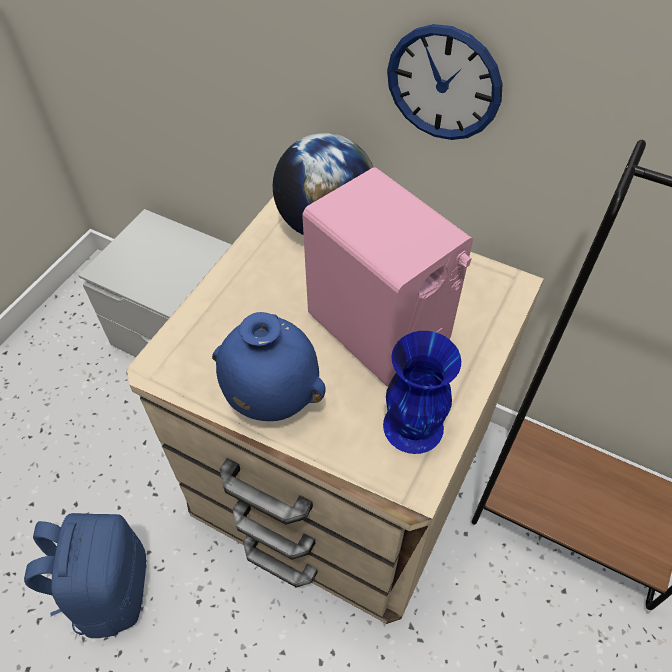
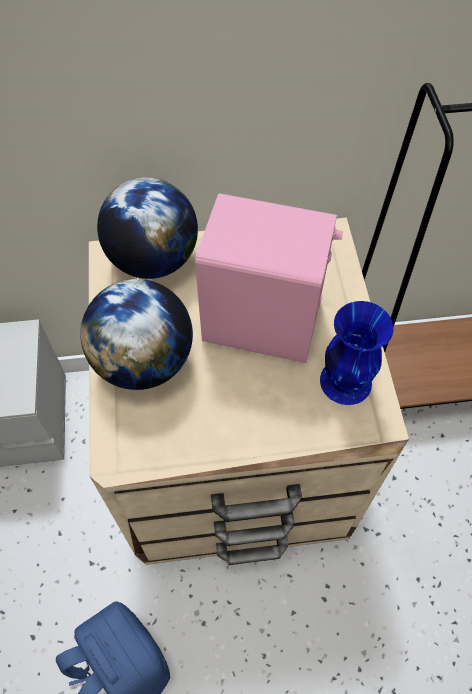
camera: 35 degrees left, 5 degrees up
(246, 303) = (144, 361): none -> globe
(271, 398) = (228, 425): blue vase -> none
(444, 84) = (229, 97): wall clock -> none

